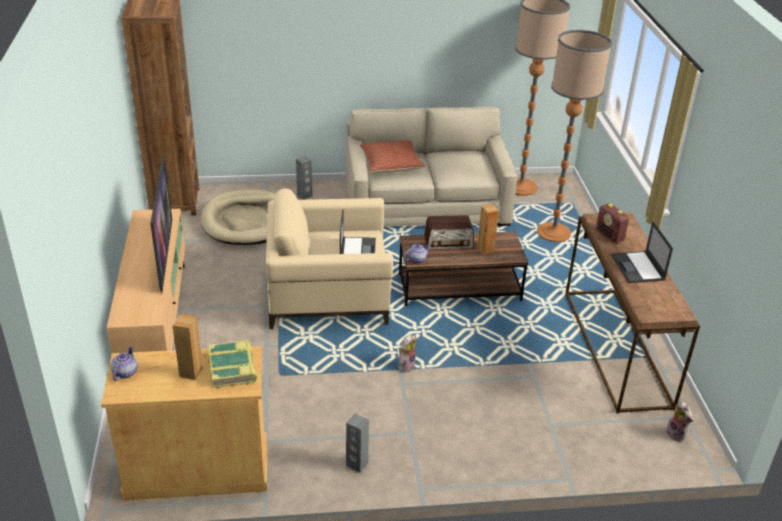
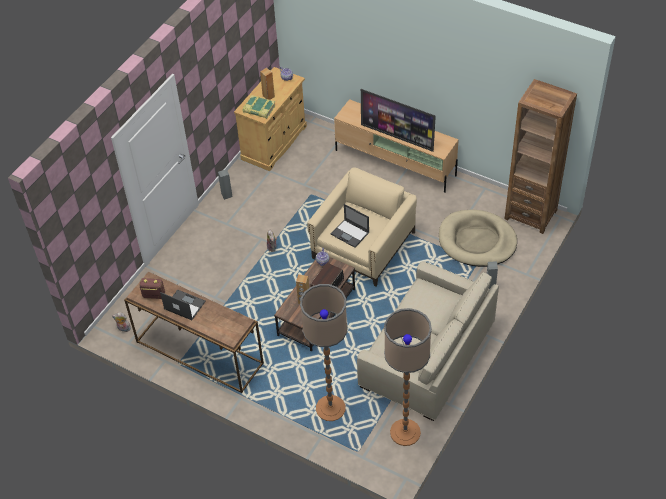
camera: 130 degrees right, 15 degrees up
(391, 164) = (437, 301): pillow -> none
(610, 236) = (221, 315): radio -> radio (153, 295)

